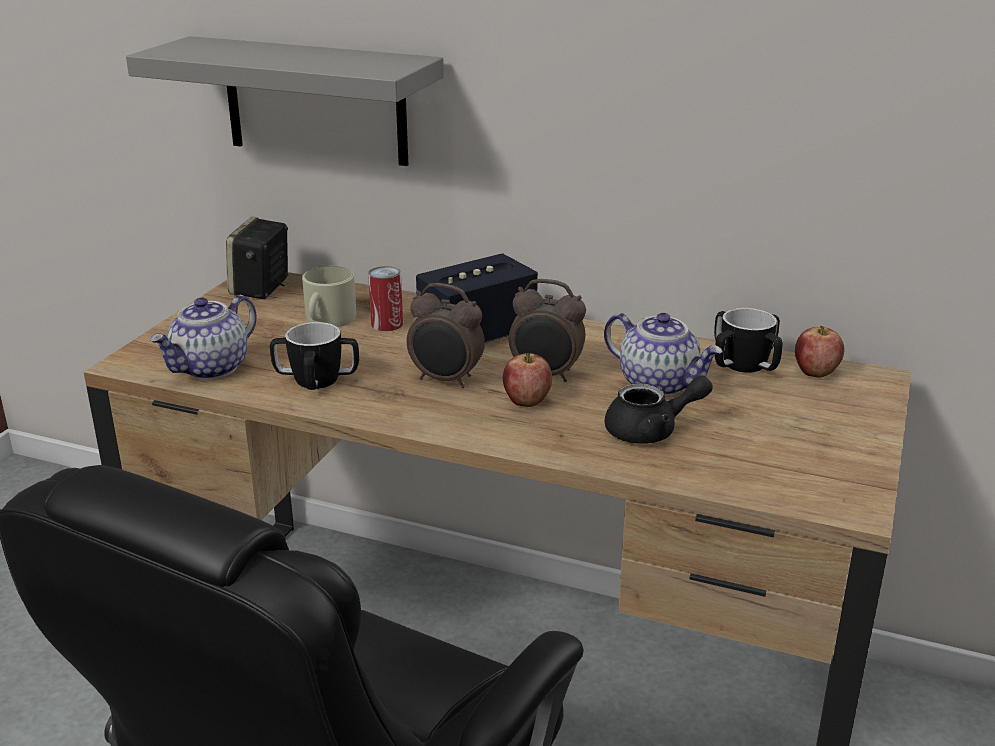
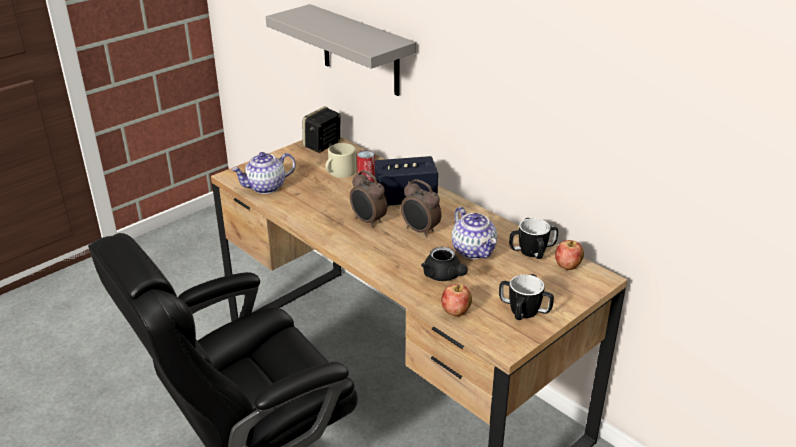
camera: 25 degrees right, 5 degrees up
(317, 380) = (307, 206): mug -> mug (524, 311)
(526, 402) = (396, 244): apple -> apple (455, 312)
(651, 431) = (444, 276): black teapot -> black teapot turned 45 degrees clockwise

